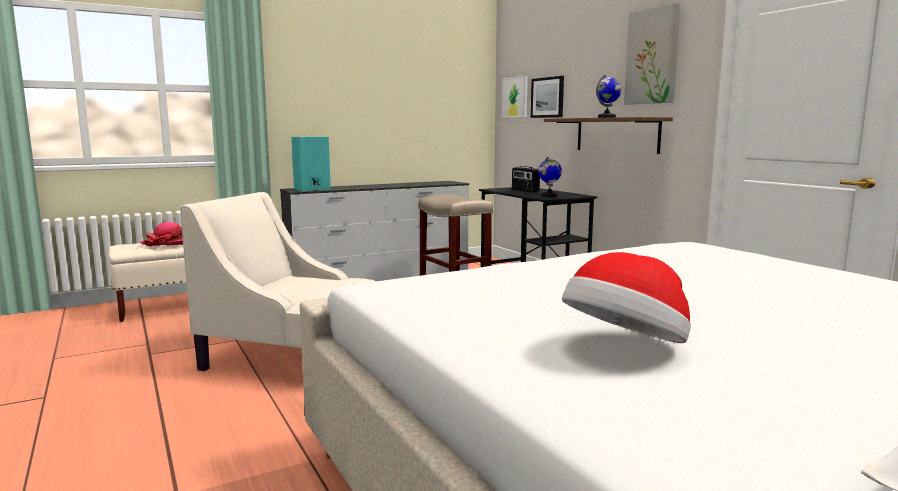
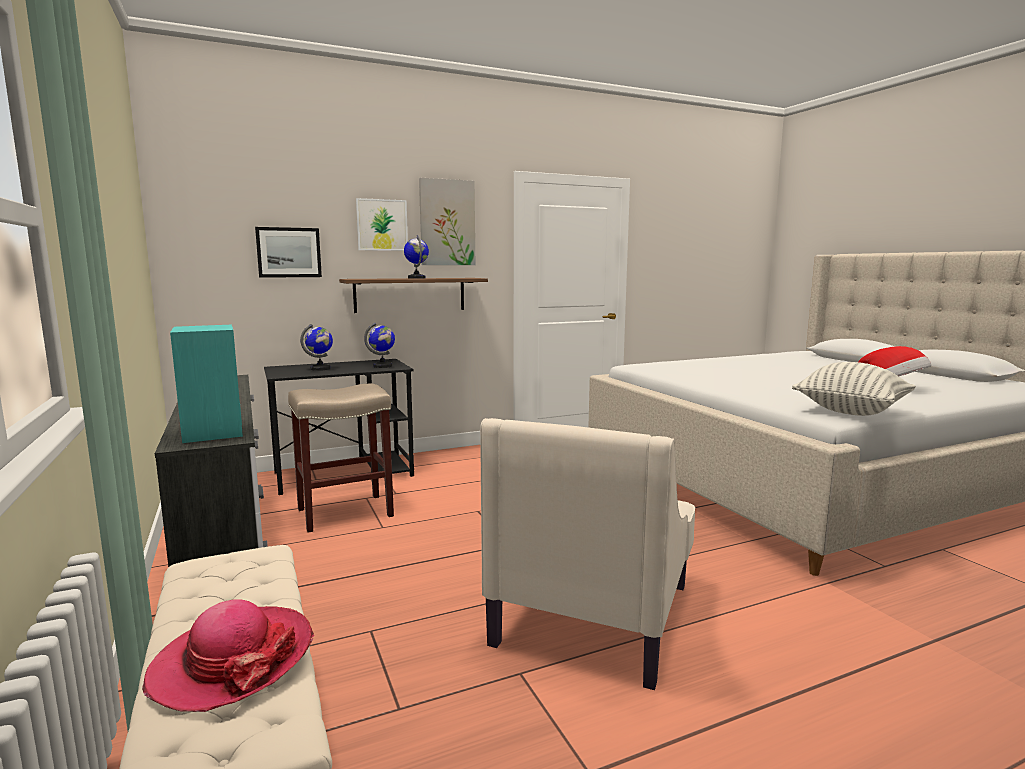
camera: 85 degrees left, 0 degrees up
(396, 294) = (851, 411): none -> pillow
(515, 97) = (211, 248): picture -> picture (382, 225)
(524, 191) = (320, 369): radio -> globe

